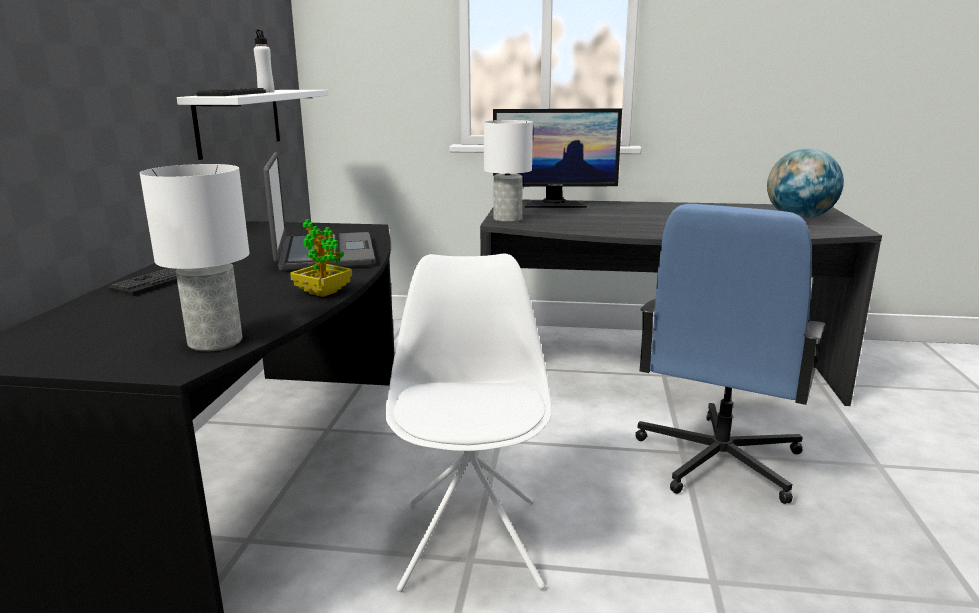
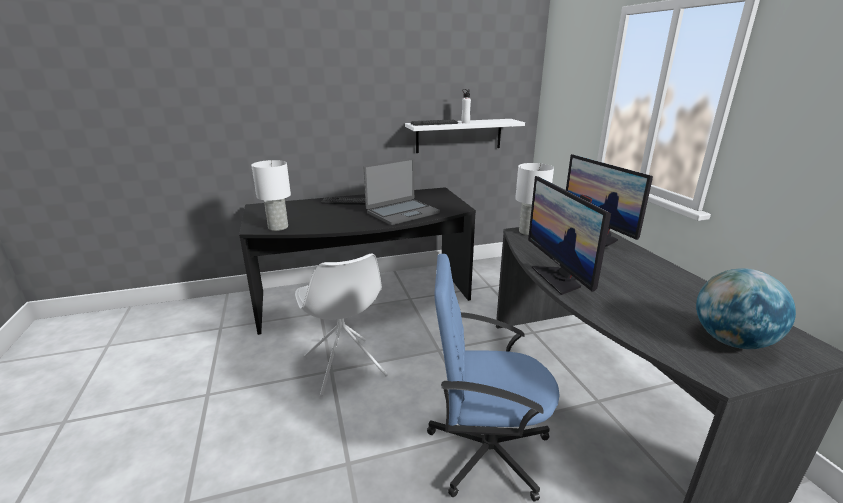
camera: 65 degrees right, 5 degrees up
(323, 292) = (344, 227): potted plant -> none
(471, 541) = (345, 367): white chair -> white chair turned 90 degrees clockwise
(653, 232) = (559, 279): none -> monitor

